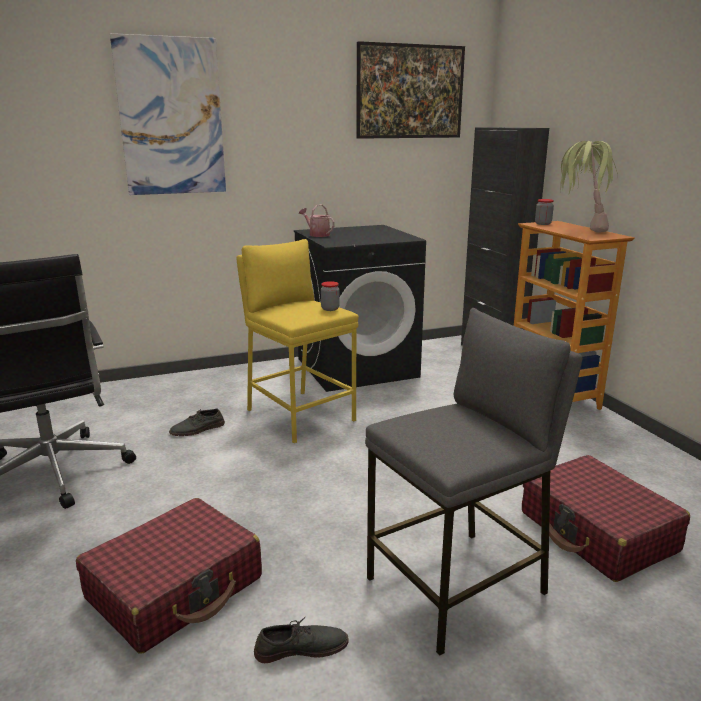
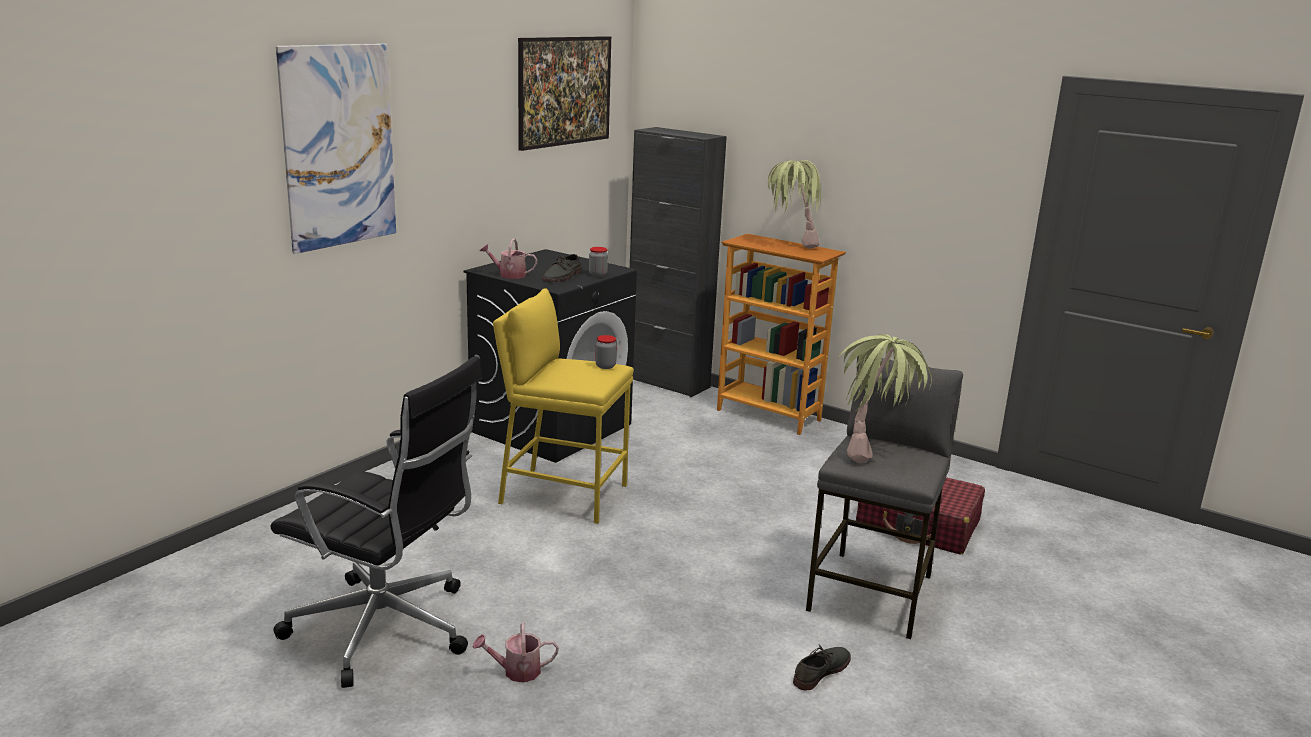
camera: 35 degrees left, 0 degrees up
(77, 537) = (516, 671): none -> watering can
(175, 588) = (672, 673): red suitcase -> none
(197, 429) = (475, 538): grey shoe -> grey shoe (562, 276)
(447, 423) = (875, 452): none -> potted plant
(543, 224) = (744, 240): jar -> jar (598, 274)

